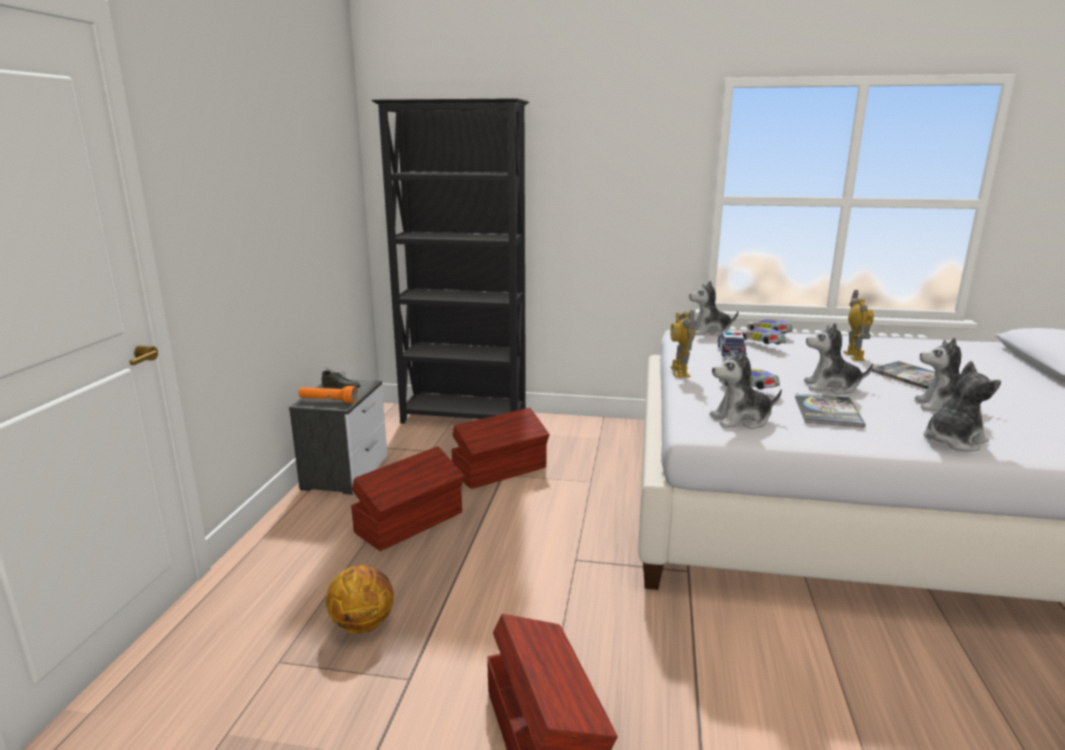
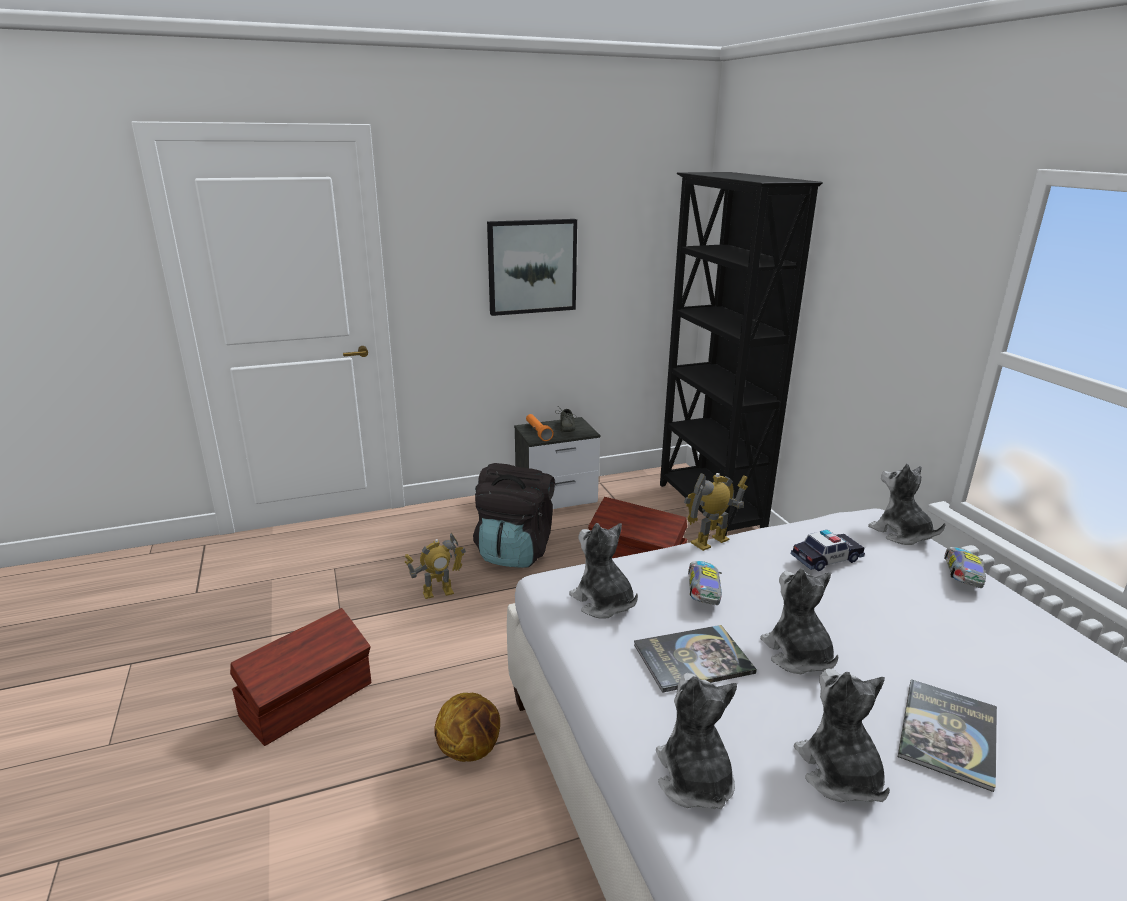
camera: 60 degrees right, 5 degrees up
(271, 208) = (532, 266): none -> picture
(363, 623) = (385, 581): basketball -> basketball (470, 750)
(411, 522) = (515, 551): brown storage box -> black backpack
(762, 345) = (889, 576): toy car -> none
(854, 356) = (974, 663): toy robot -> toy robot (438, 592)
(952, 441) = (694, 779): plush toy -> plush toy turned 135 degrees counterclockwise

